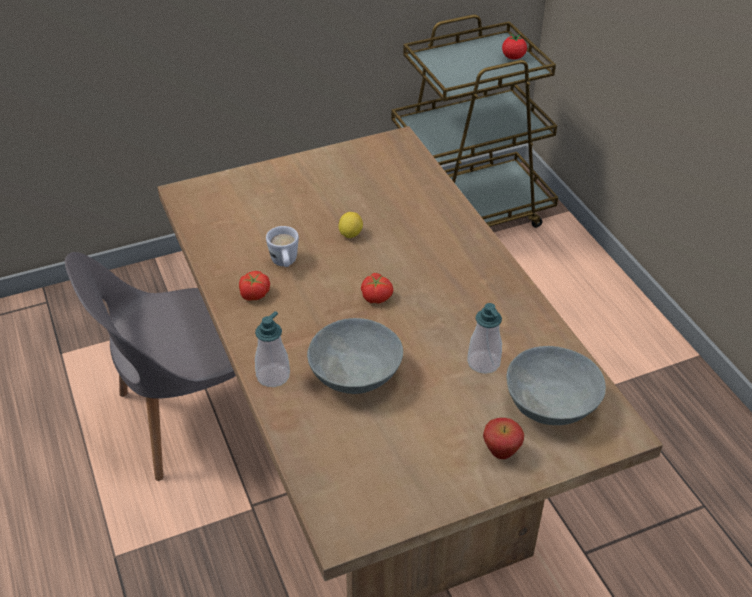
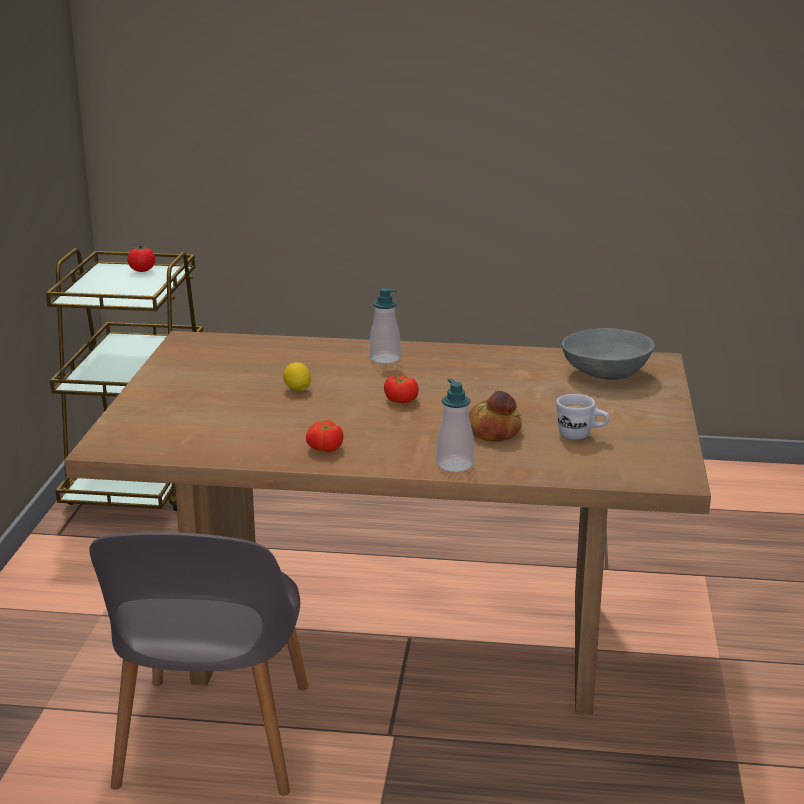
camera: 60 degrees left, 20 degrees down
(285, 263) = (299, 425): white mug -> white mug (581, 436)
(356, 375) = (494, 431): grey bowl -> bread
(483, 362) = (534, 382): soap dispenser -> soap dispenser (385, 358)
(501, 453) = (641, 402): apple -> none

